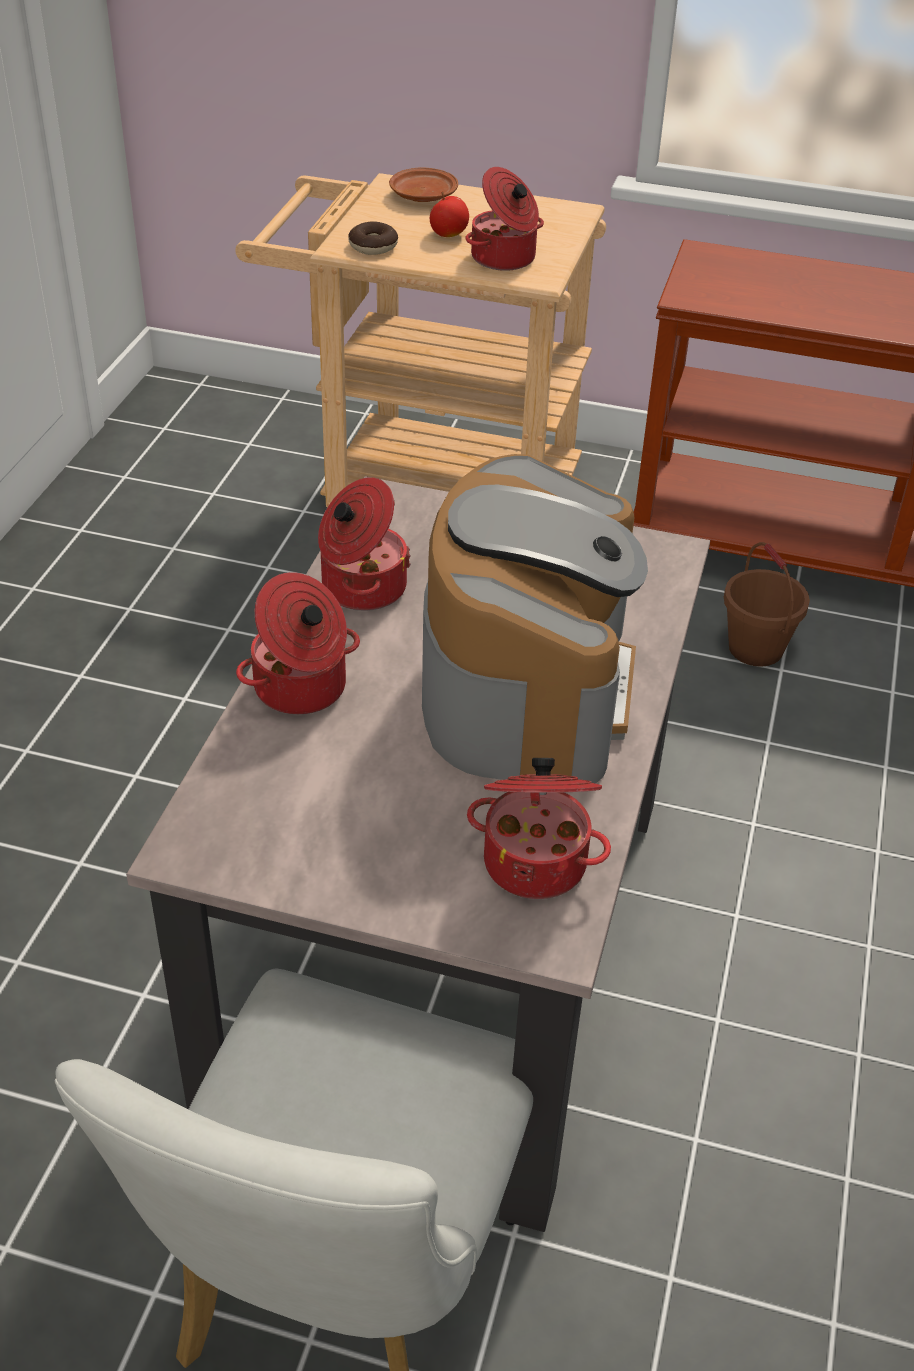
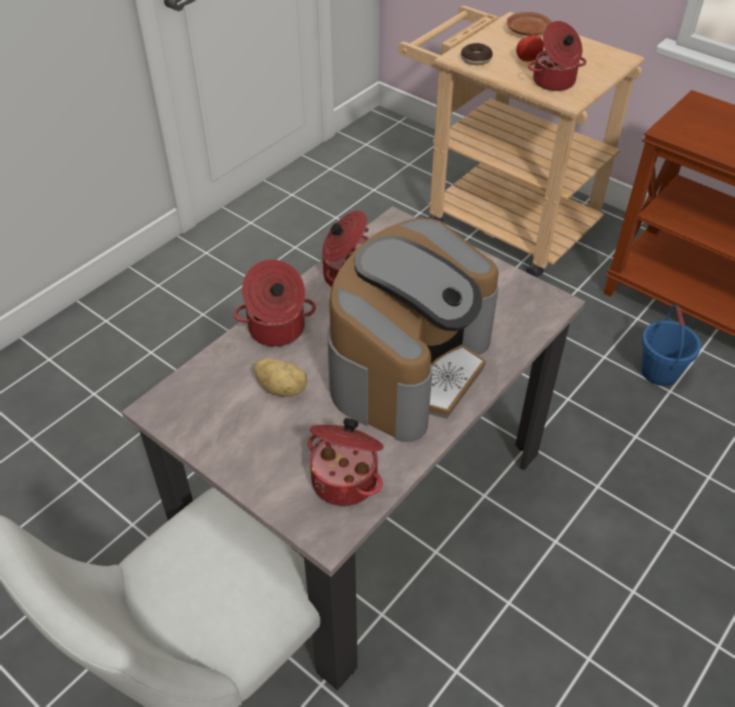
camera: 25 degrees right, 5 degrees up
(363, 766) = (282, 388): none -> potato
(756, 649) = (660, 372): brown bucket -> blue bucket

